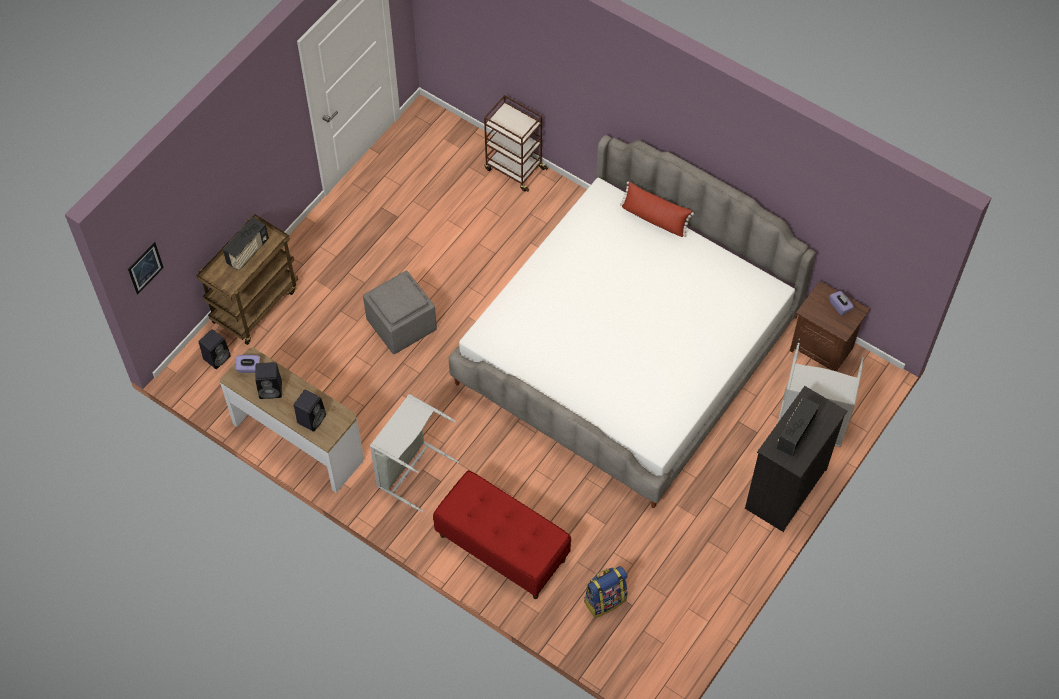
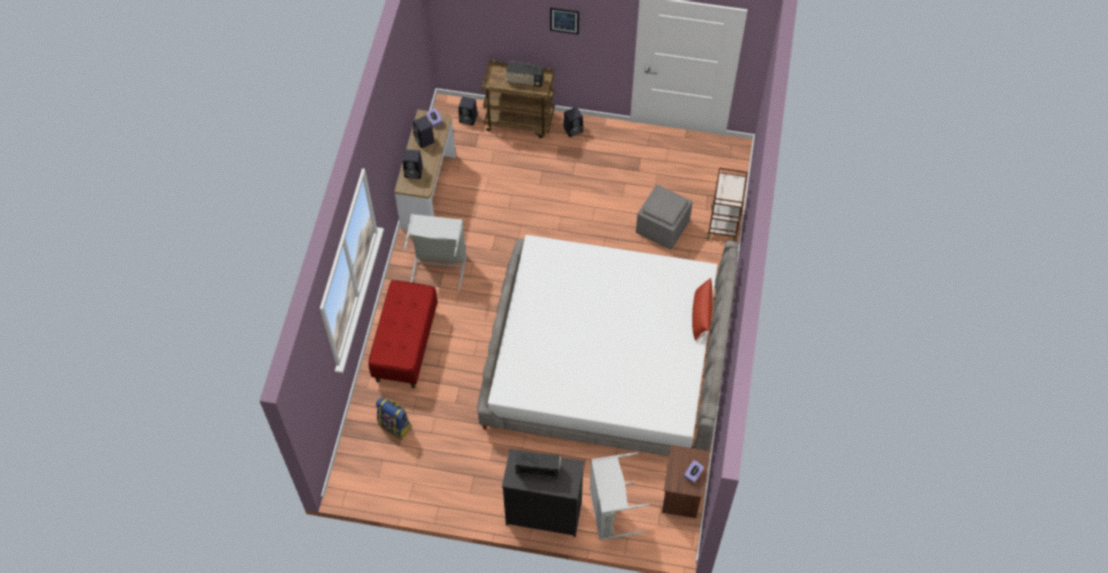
camera: 65 degrees right, 0 degrees up
(145, 268) = (449, 17): picture -> picture (564, 20)
(301, 255) = (573, 129): none -> black speaker
(401, 324) = (551, 211): grey ottoman -> grey ottoman (663, 227)

